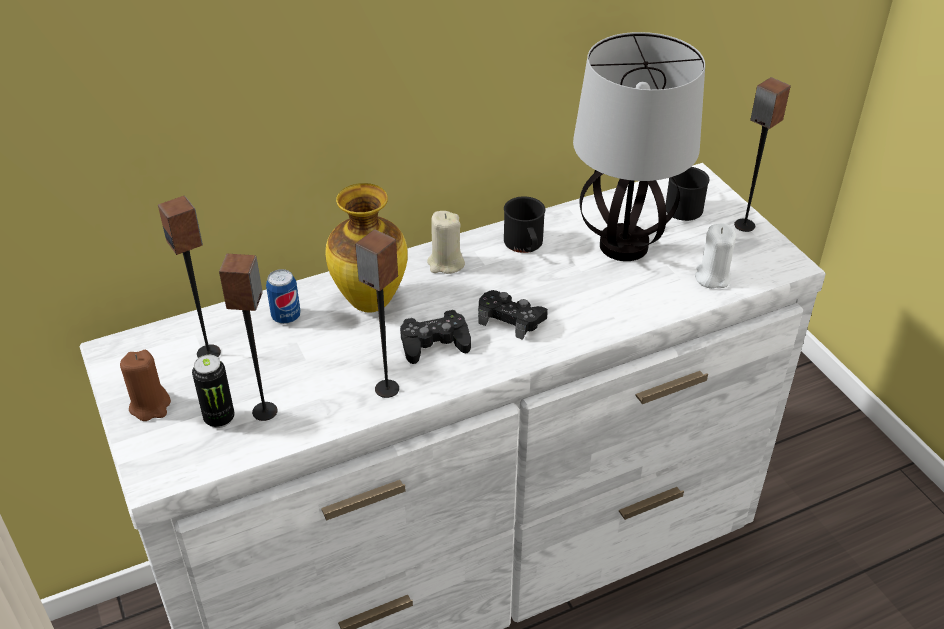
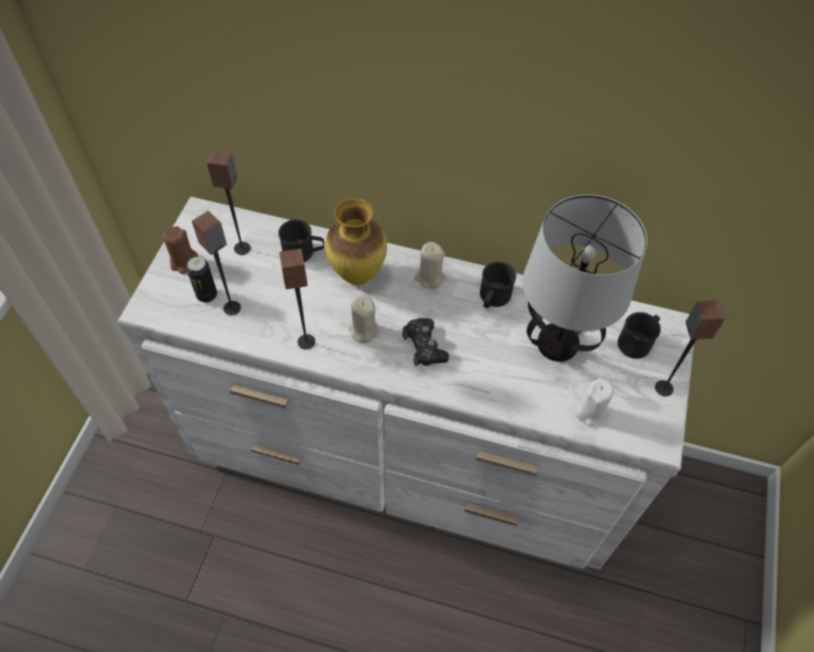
camera: 40 degrees right, 15 degrees up
(286, 317) = (303, 252): can -> black mug
(434, 343) = (363, 330): black game controller -> beige candle

